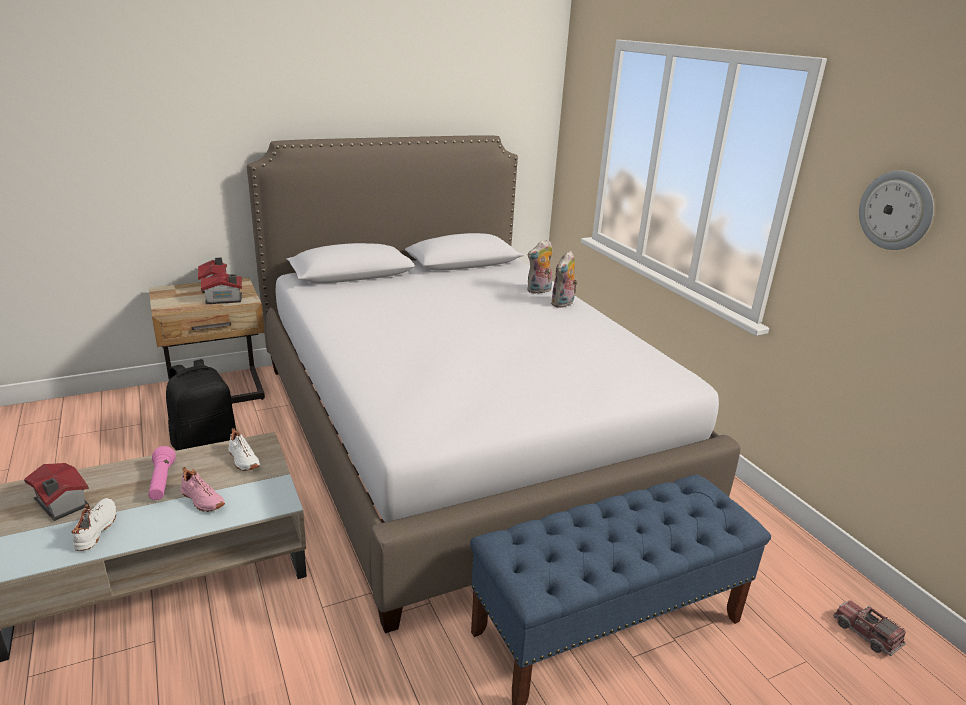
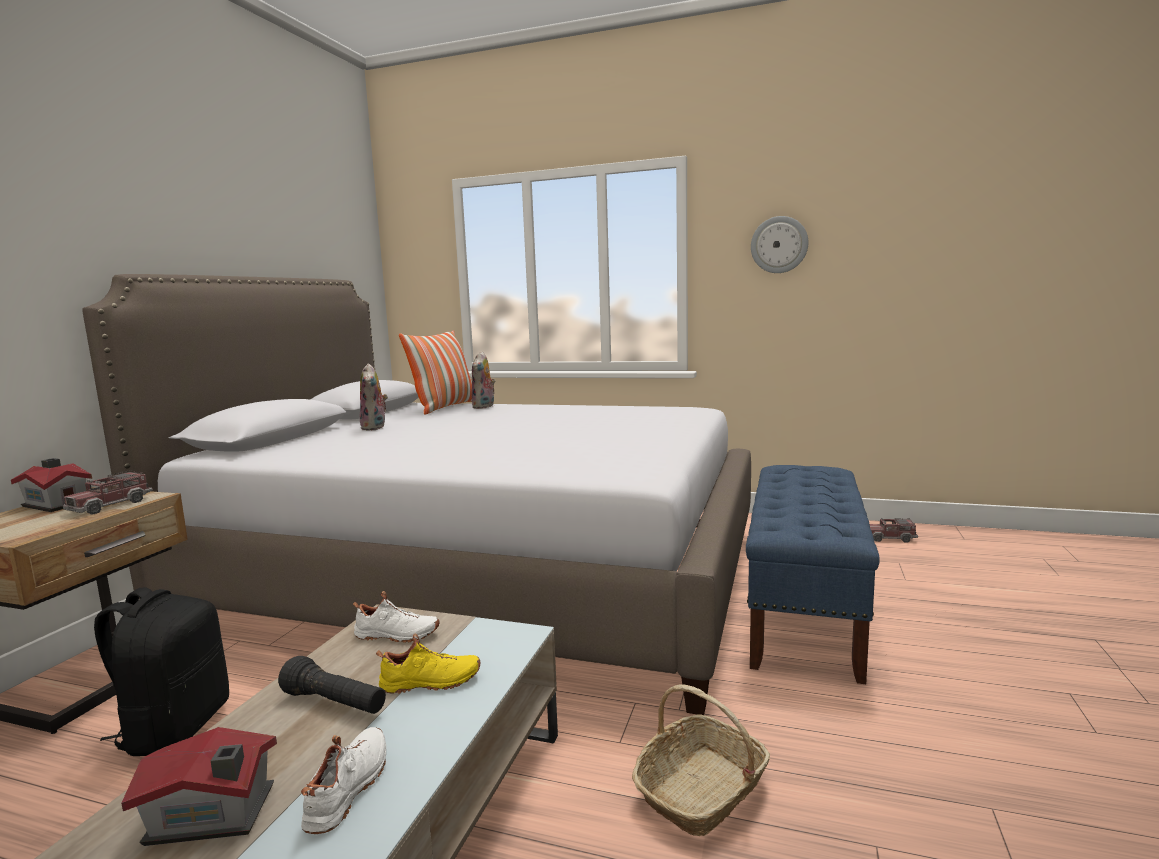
camera: 45 degrees left, 15 degrees down
(97, 529) = (351, 788): white shoe -> white shoe turned 60 degrees clockwise
(162, 482) = (335, 703): pink flashlight -> black flashlight
(201, 500) = (430, 683): pink shoe -> yellow shoe
(225, 299) = (110, 505): toy house -> toy truck
(302, 669) = (701, 791): none -> basket
(514, 279) = (444, 407): none -> pillow
(563, 304) = (523, 406): plush toy -> plush toy (375, 427)

